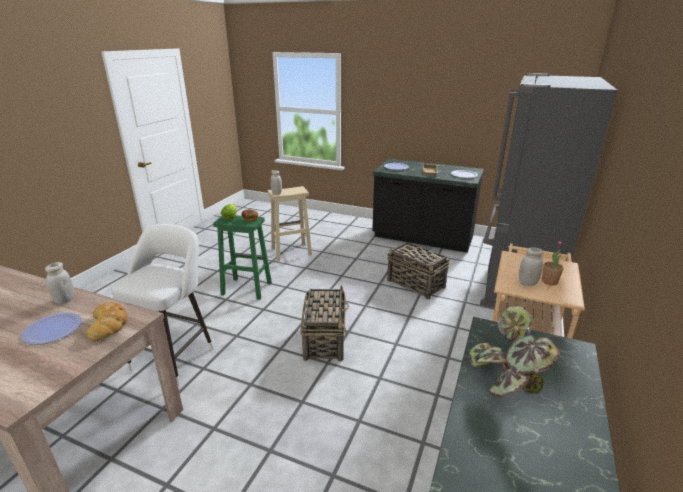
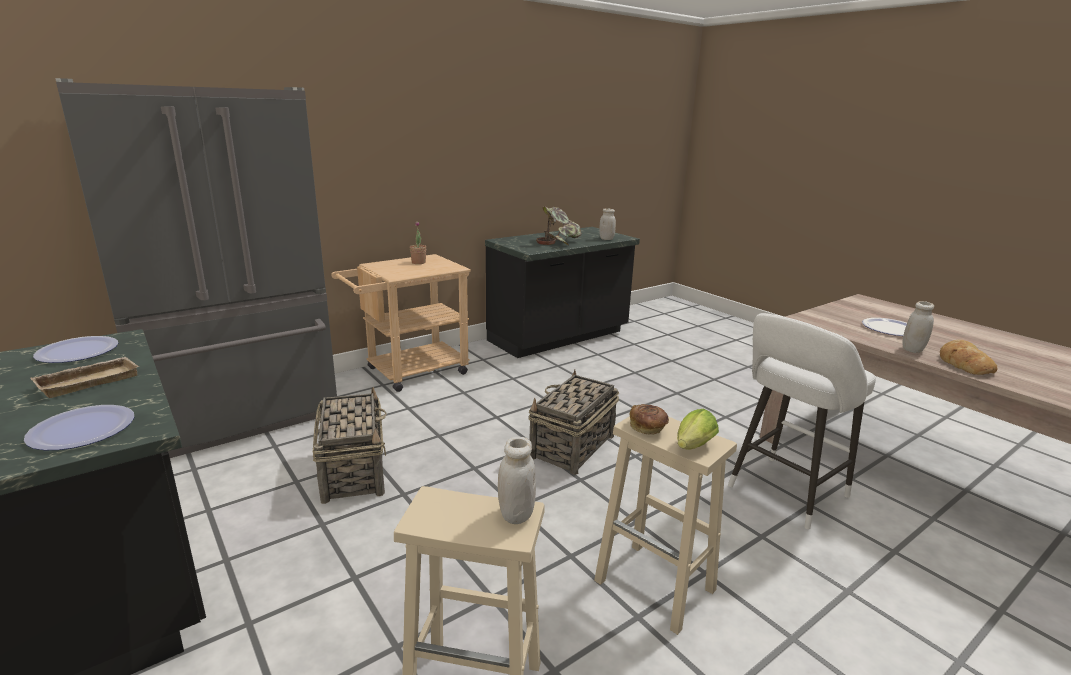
camera: 150 degrees left, 5 degrees down
(109, 324) = (832, 321): bread -> bread (963, 363)
(246, 288) = (656, 586): green stool -> beige stool
(527, 283) = (437, 265): white jar -> white jar (606, 239)

